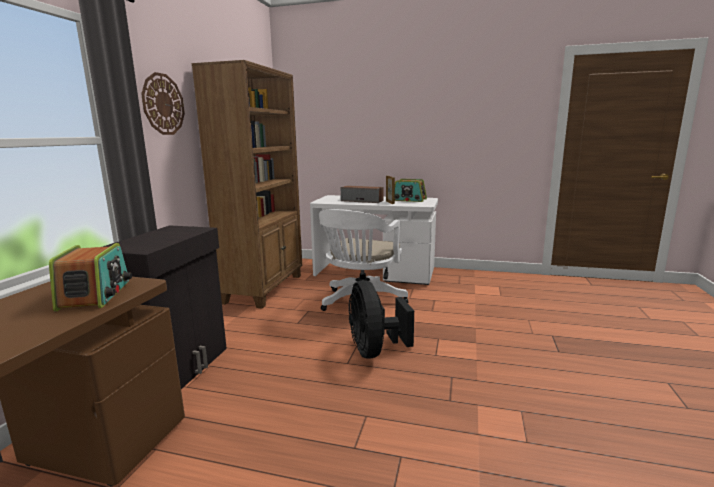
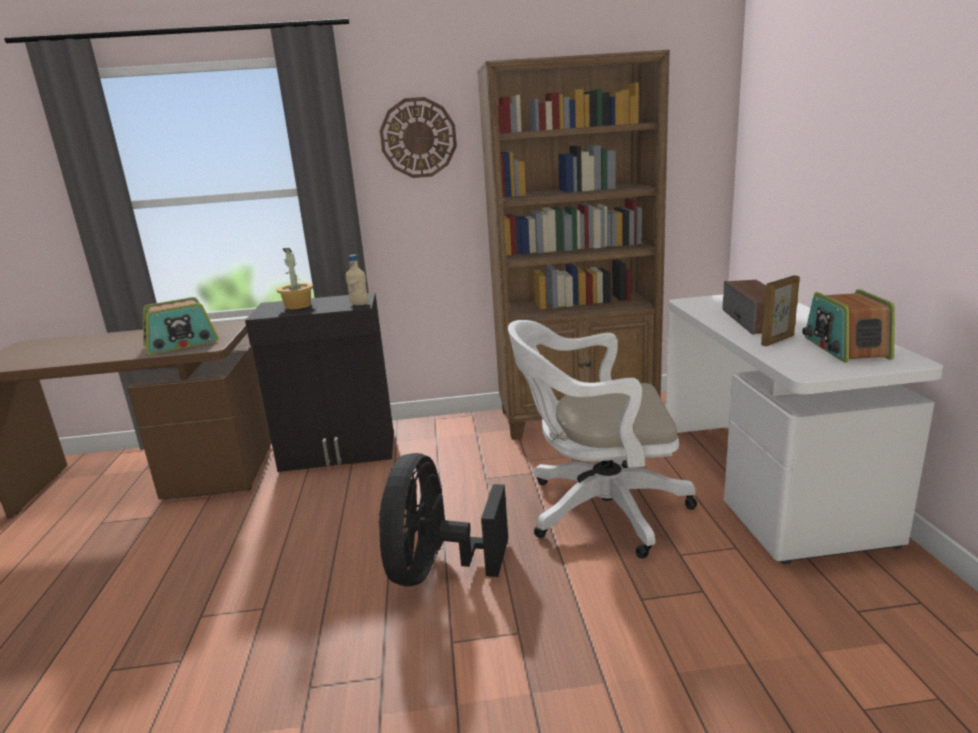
camera: 70 degrees right, 5 degrees up
(148, 241) = (298, 306): none -> potted plant
(196, 229) = (359, 304): none -> beige bottle
(374, 350) = (436, 569): black fan -> black fan turned 45 degrees counterclockwise

